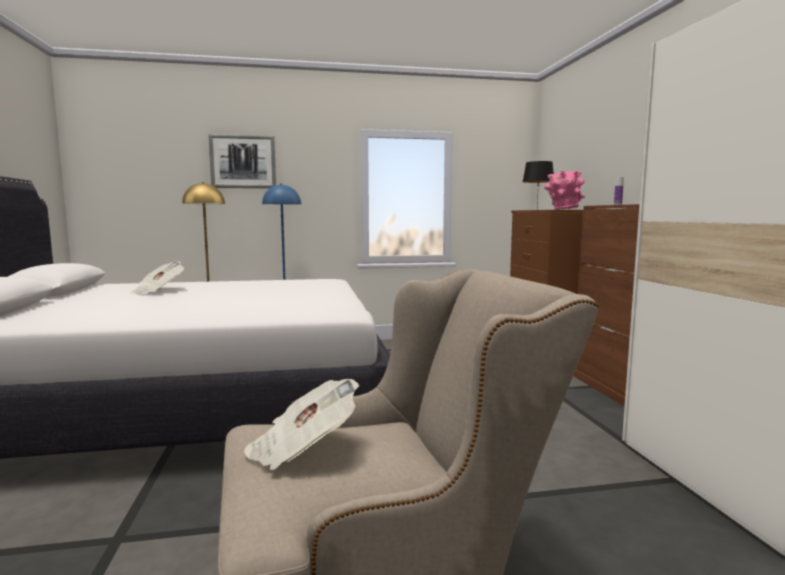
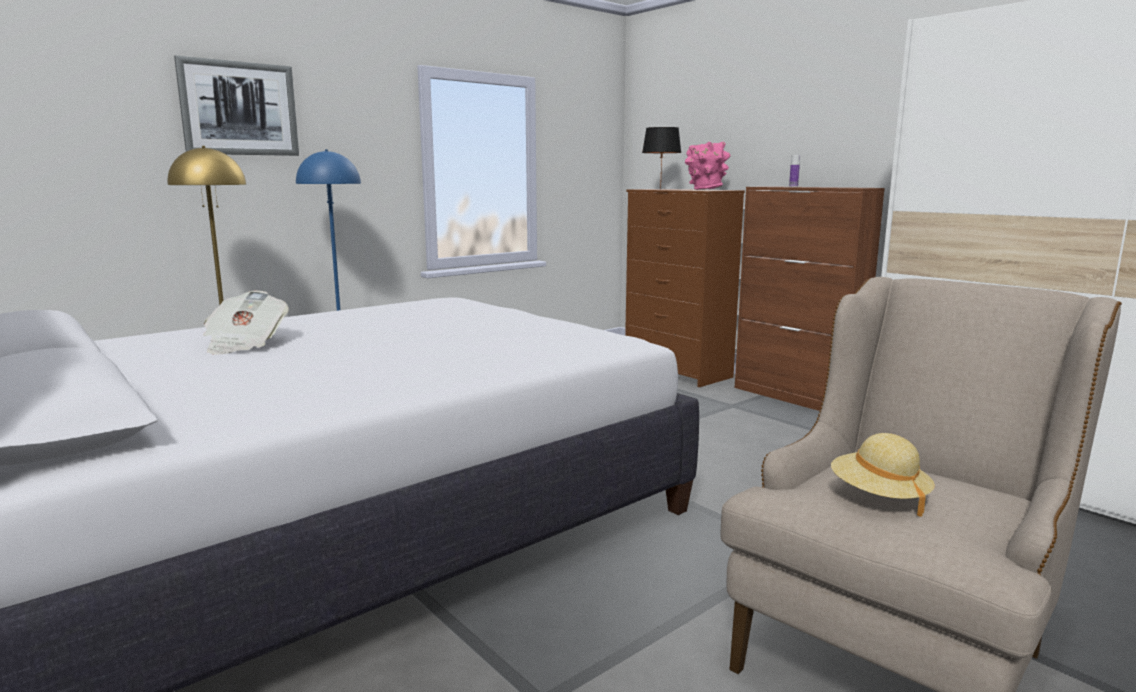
camera: 30 degrees left, 5 degrees up
(302, 449) = (878, 497): newspaper -> beige hat

